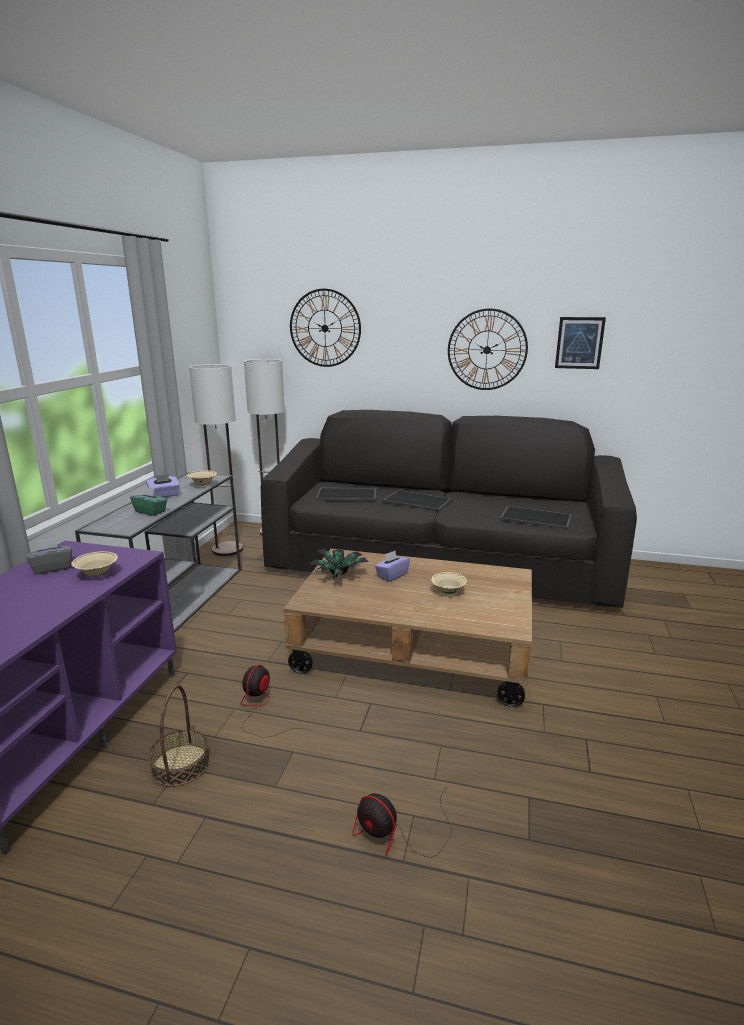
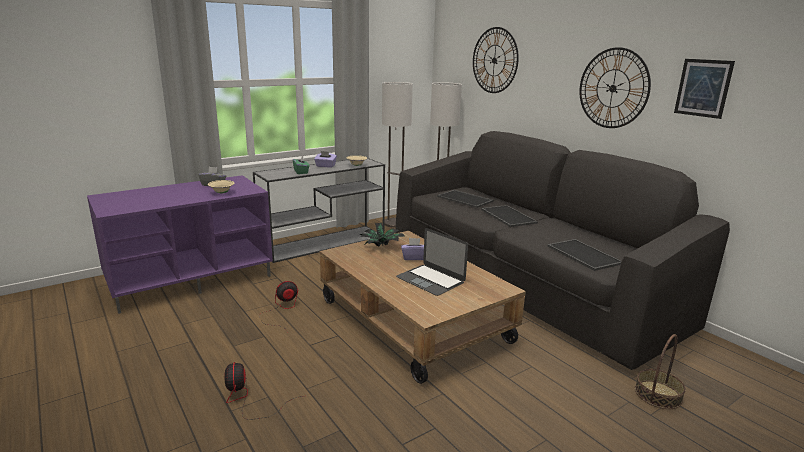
camera: 40 degrees right, 0 degrees up
(180, 764) = (214, 315): basket -> basket (657, 394)
(448, 592) = (430, 280): beige bowl -> laptop

